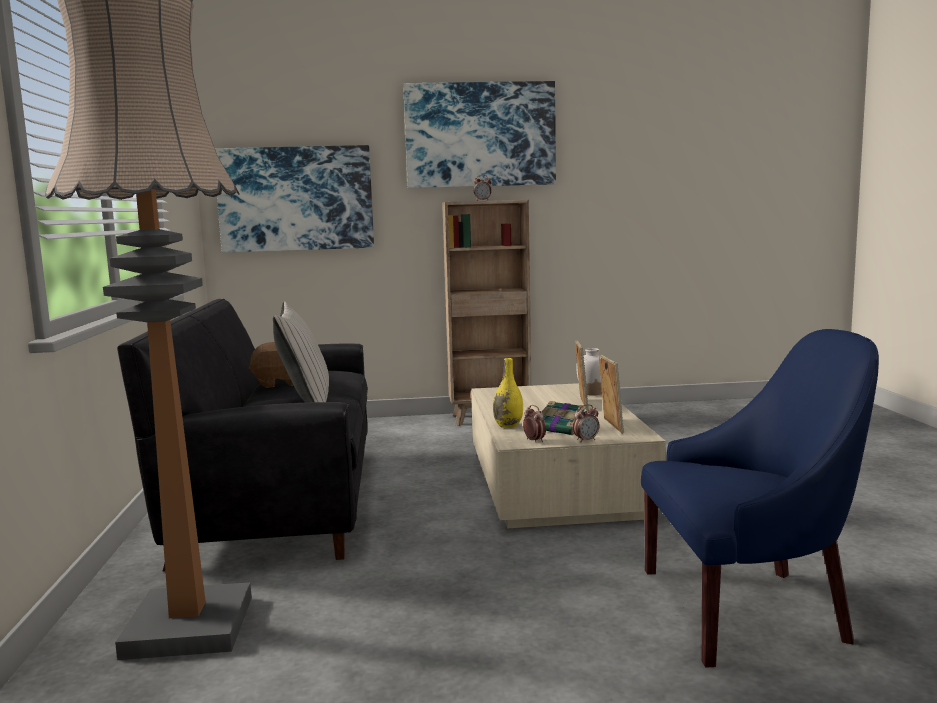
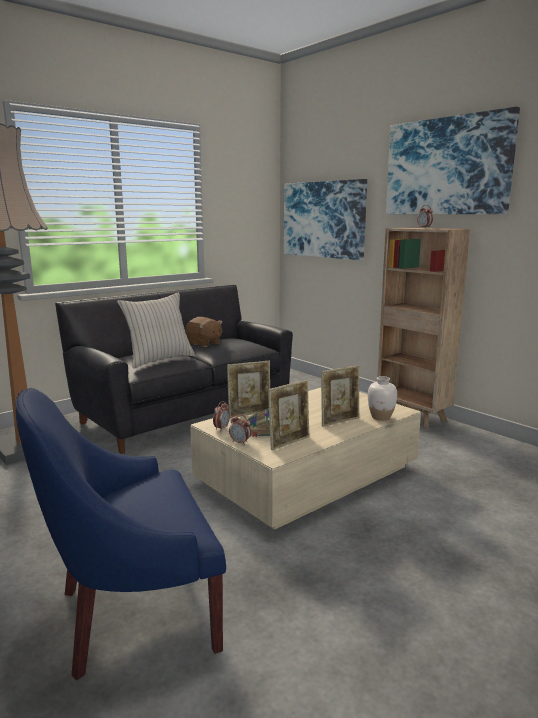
camera: 55 degrees right, 5 degrees up
(508, 426) = (249, 414): yellow vase -> picture frame
(748, 609) = (133, 613): blue armchair -> blue armchair turned 105 degrees clockwise

